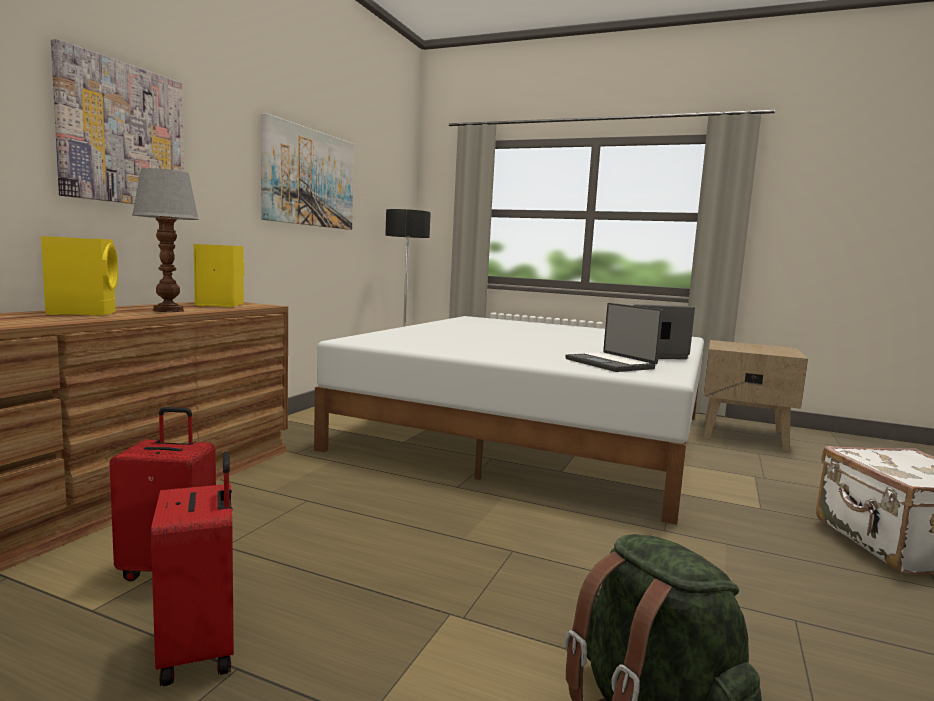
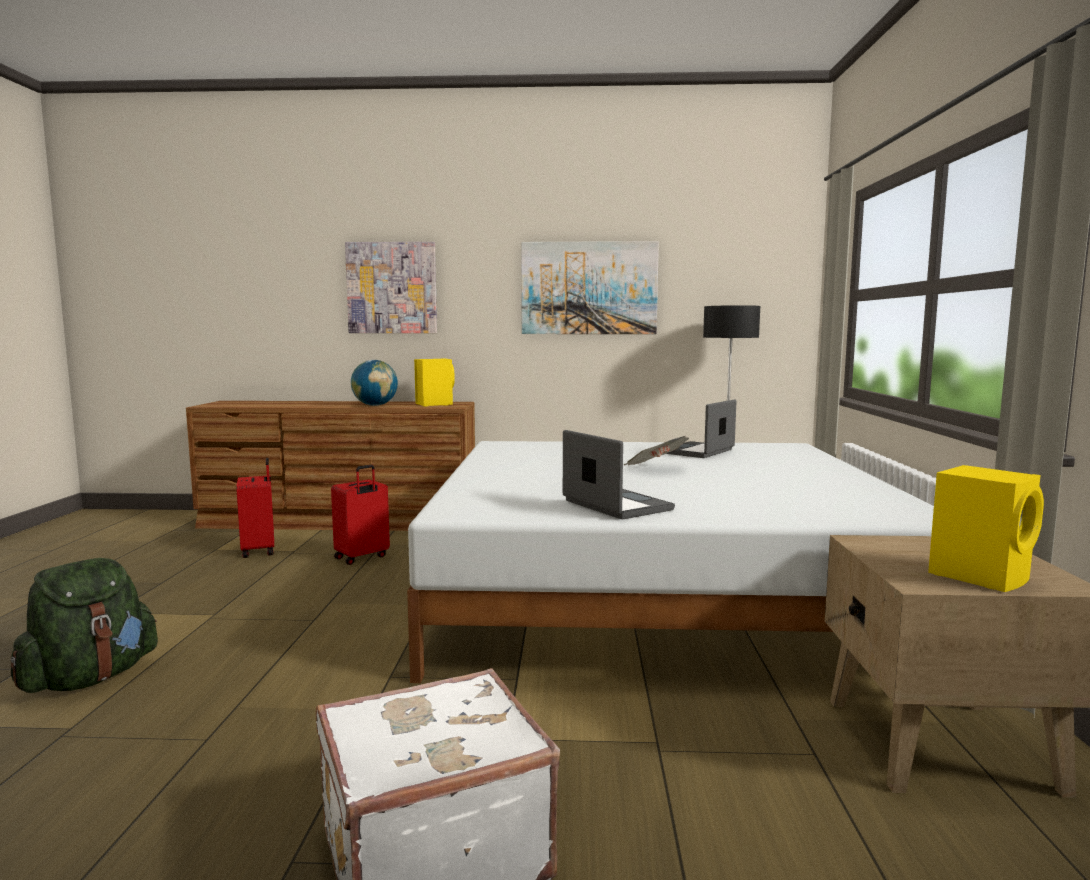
camera: 70 degrees right, 0 degrees up
(84, 312) = (336, 403): yellow speaker -> yellow speaker (981, 576)
(169, 310) = (375, 405): table lamp -> globe
(201, 650) = (177, 574): red suitcase -> red suitcase (362, 557)
(528, 337) = (655, 469): none -> newspaper
(611, 364) = (507, 497): laptop -> laptop (699, 451)

